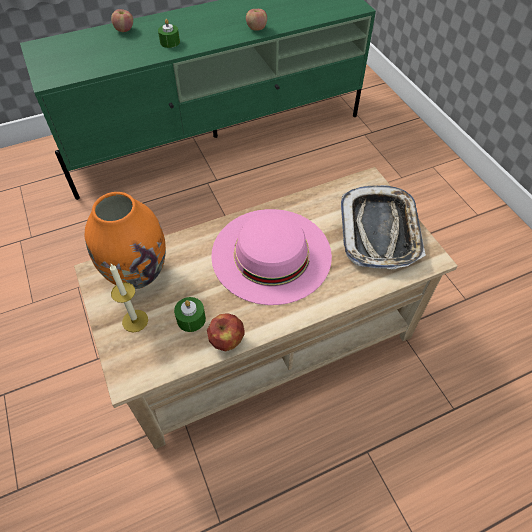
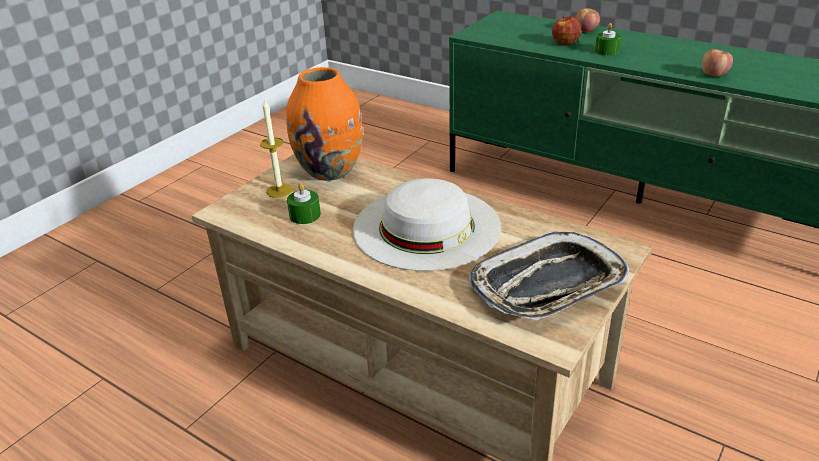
camera: 60 degrees right, 20 degrees down
(227, 340) = (298, 242): apple -> apple (565, 43)
(271, 254) = (427, 227): pink hat -> white hat

